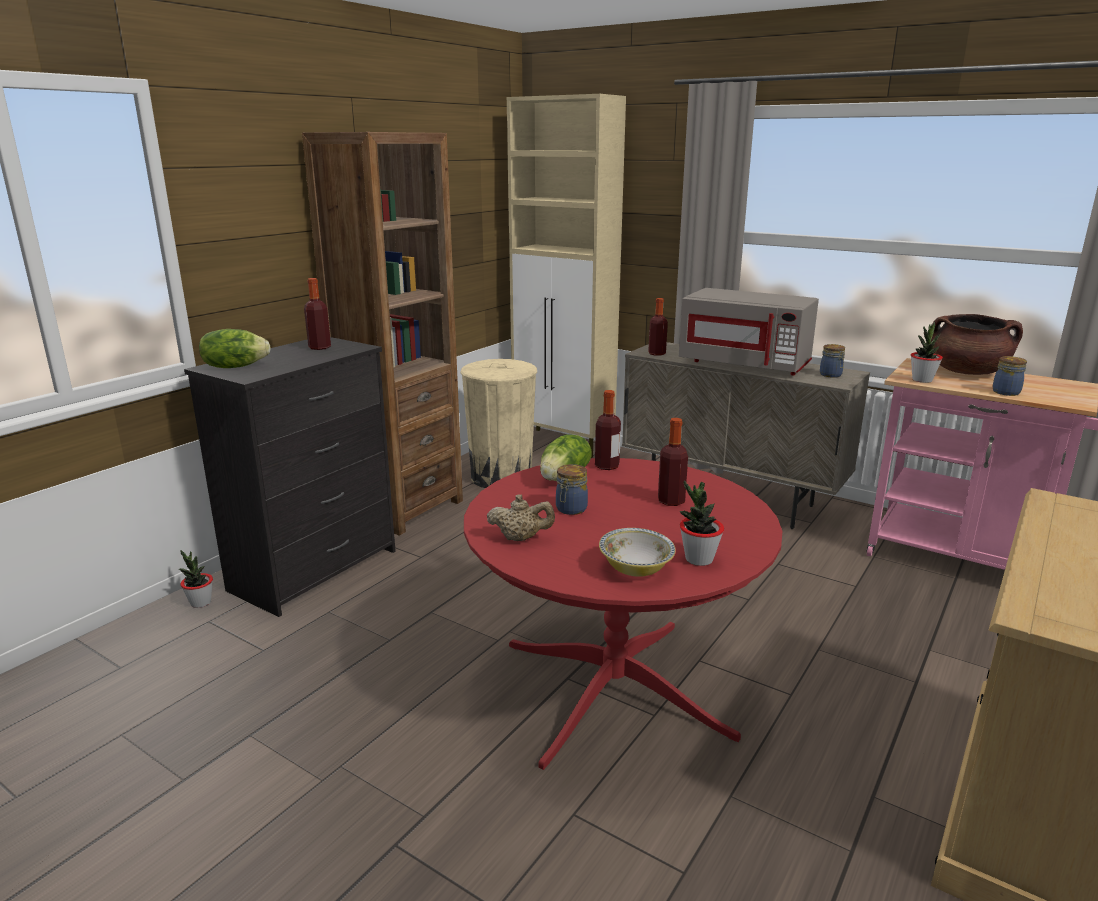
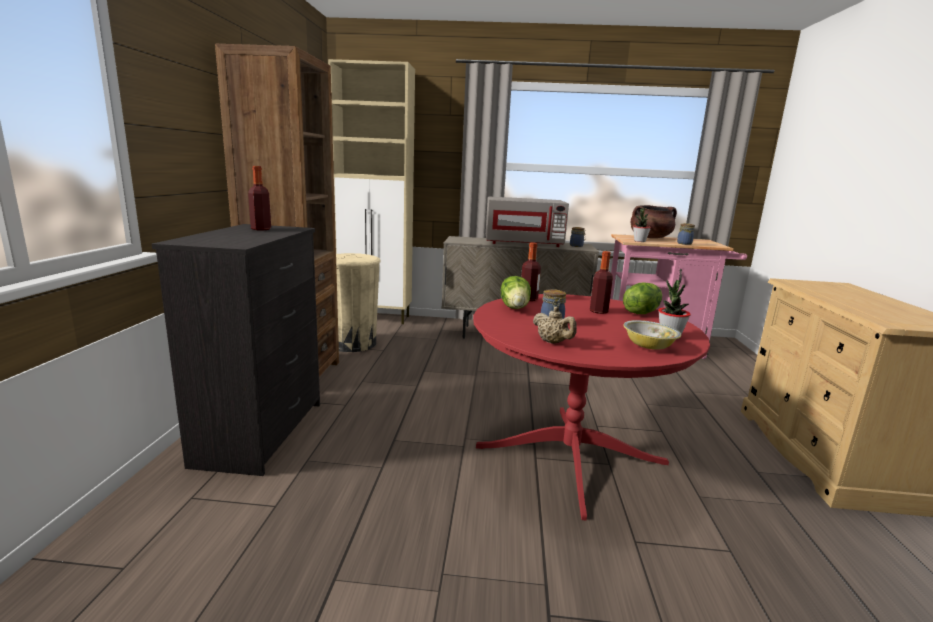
camera: 30 degrees left, 5 degrees down
(200, 603) = (166, 485): potted plant -> none
(235, 367) = (206, 240): lettuce -> lettuce (641, 312)
(521, 538) = (553, 342): beige teapot -> beige teapot turned 75 degrees clockwise
(657, 353) = (463, 241): bottle -> none

